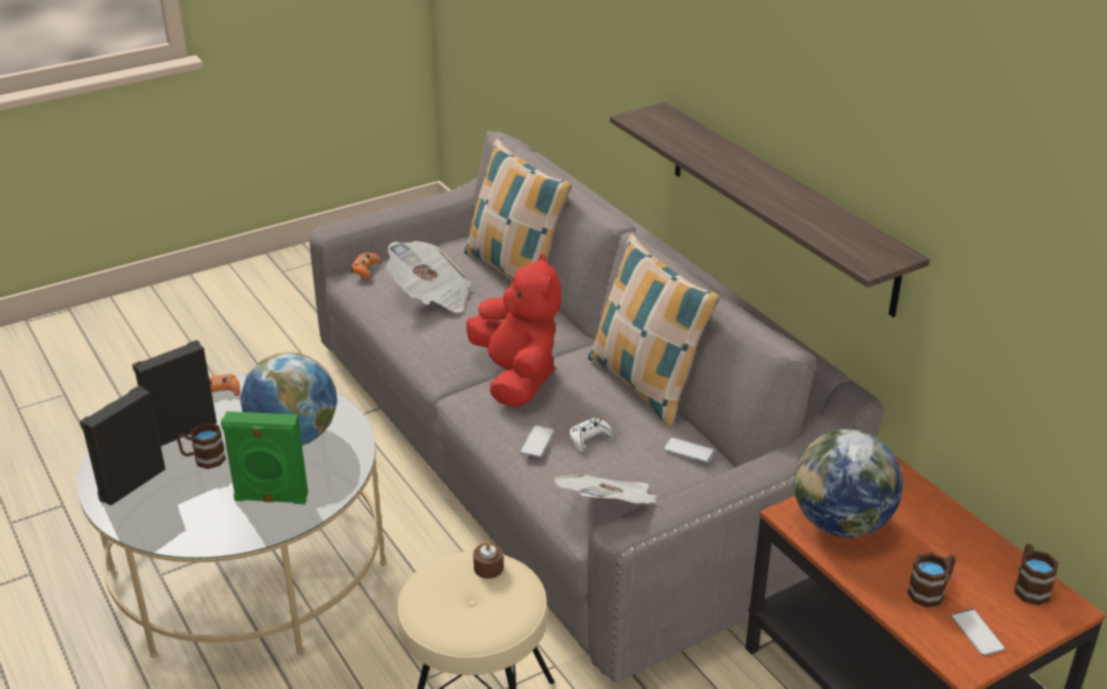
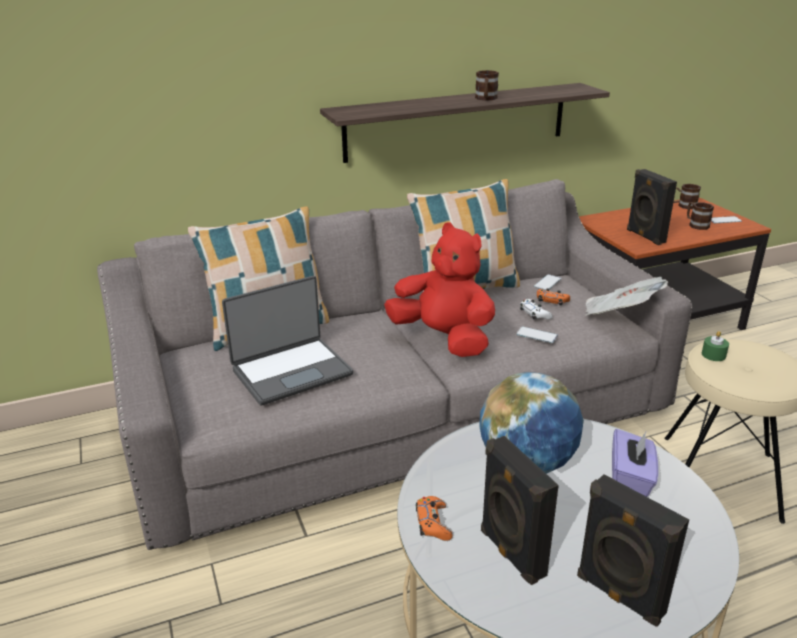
camera: 80 degrees left, 5 degrees down
(203, 459) = (566, 532): brown mug -> brown mug (486, 99)
(271, 499) = (630, 478): green speaker -> purple tissue box
(366, 269) = (209, 411): orange game controller -> orange game controller (552, 301)
(431, 296) = (291, 371): newspaper -> laptop
(488, 568) = (713, 355): brown candle -> green candle
(516, 378) = (443, 338): red plush toy -> red plush toy turned 45 degrees clockwise
(841, 524) = (644, 236): globe -> black speaker

